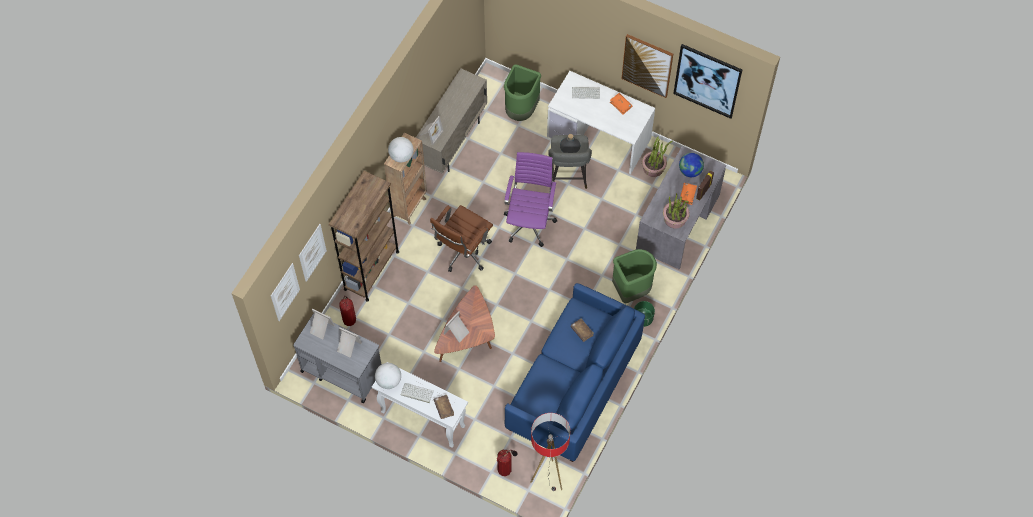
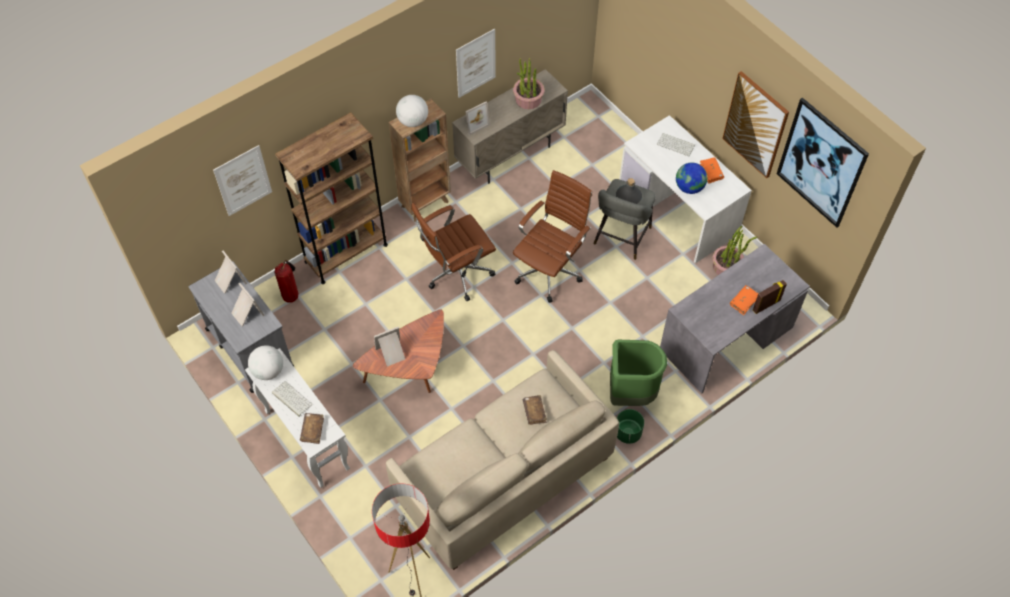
camera: 25 degrees right, 5 degrees down
(285, 292) = (183, 210): picture -> picture (475, 63)
(505, 469) = (368, 542): fire extinguisher -> none
(521, 110) = (603, 151): green trash can -> none
(529, 222) = (550, 270): purple office chair -> brown office chair
(573, 385) = (503, 477): blue sofa -> beige sofa
(675, 219) = (714, 323): potted plant -> potted plant (528, 99)
(690, 171) = (760, 275): globe -> globe (689, 187)

